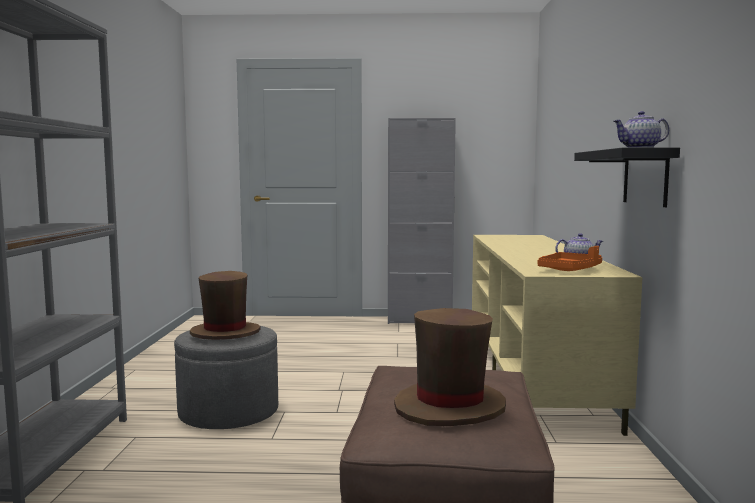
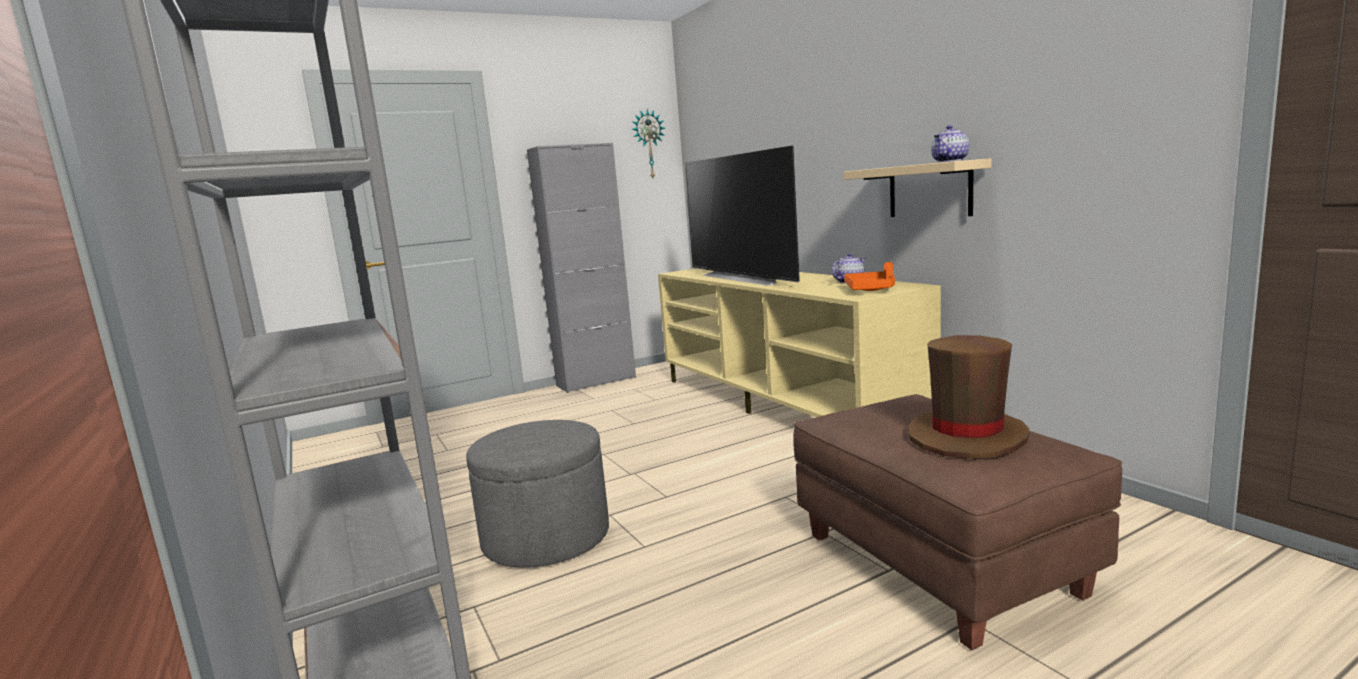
camera: 30 degrees left, 5 degrees up
(225, 333) = (537, 438): brown hat -> none
(502, 121) = (648, 144): none -> wall clock
(518, 246) = (746, 277): none -> television
(645, 177) = (929, 190): black shelf -> beige shelf

